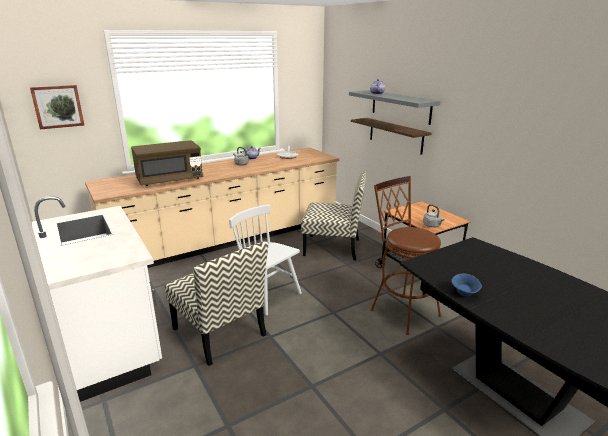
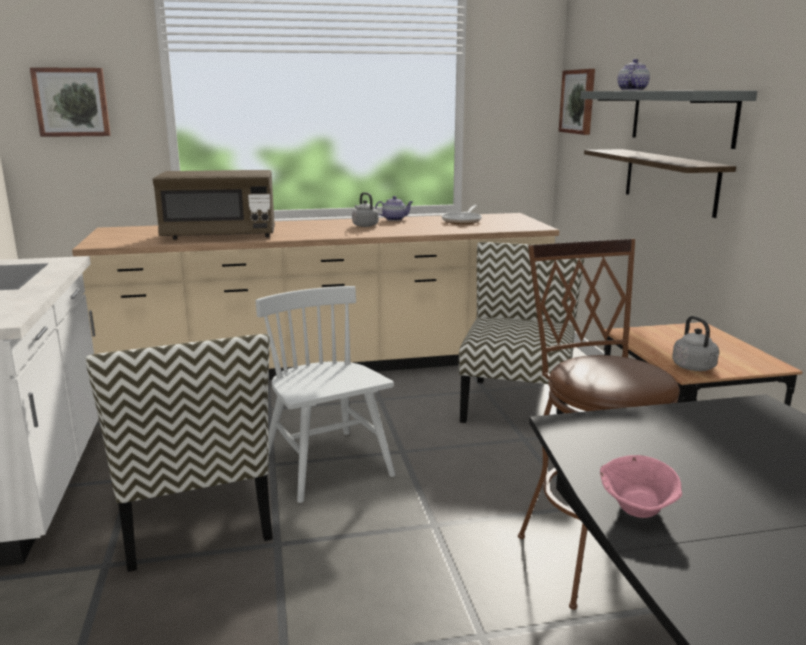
camera: 20 degrees right, 5 degrees down
(333, 247) = (516, 404): chair -> chair turned 105 degrees counterclockwise
(336, 90) = (578, 101): none -> picture
(465, 293) = (638, 511): blue bowl -> pink bowl

